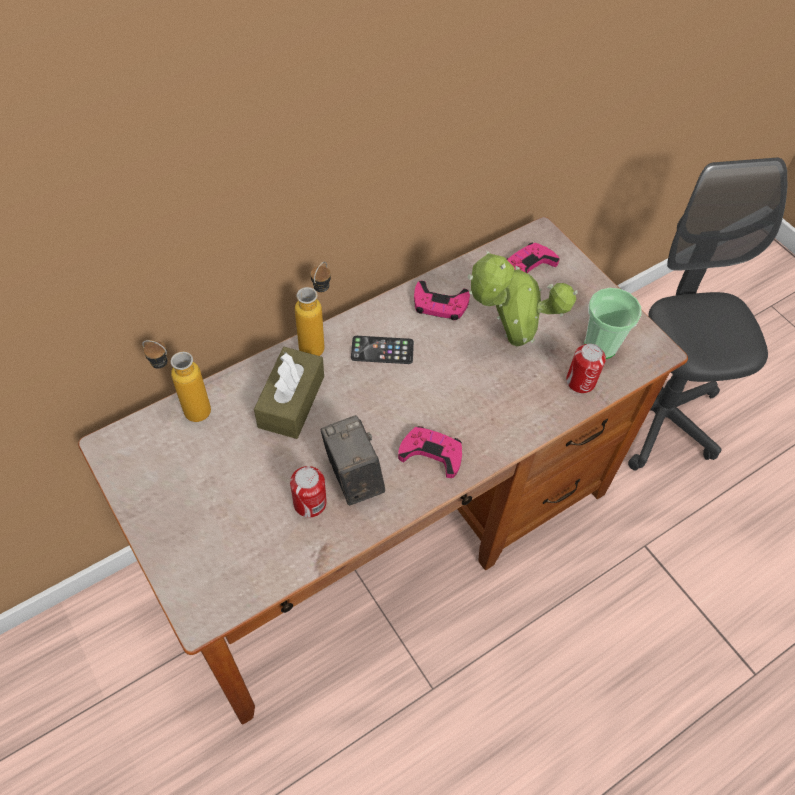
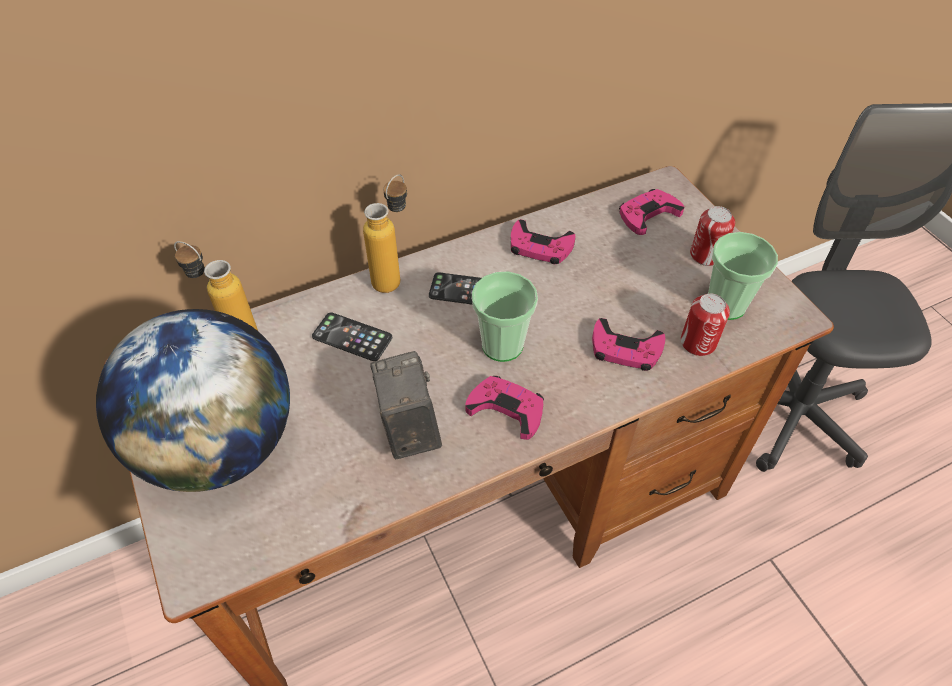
camera: 10 degrees right, 5 degrees down
(198, 507) = (220, 446): none -> globe
(291, 401) = (352, 337): brown tissue box -> phone
(310, 503) = (351, 453): can -> can (706, 255)
(420, 398) = (502, 345): none -> cup
(509, 341) = (616, 291): potted plant -> none
(522, 392) = (625, 349): none -> pink game controller

